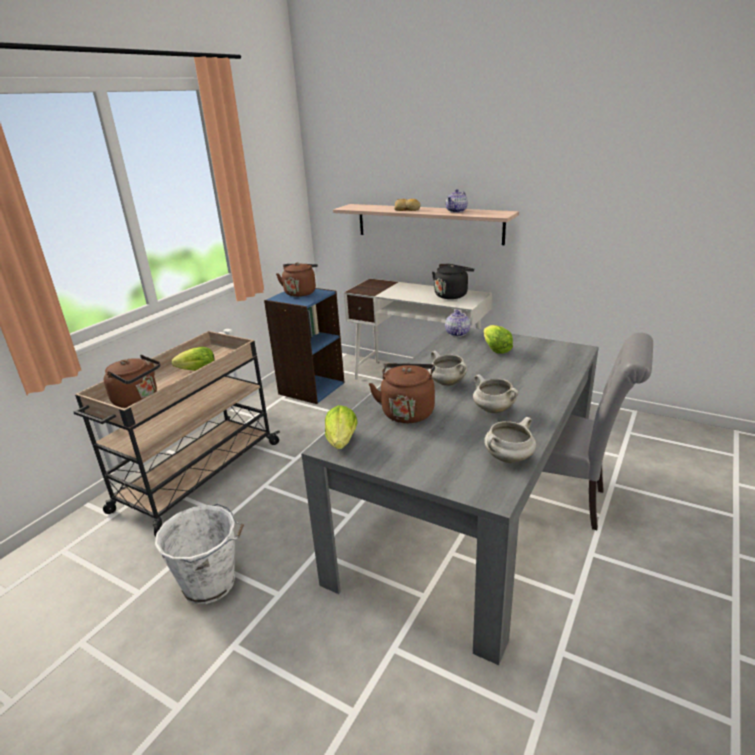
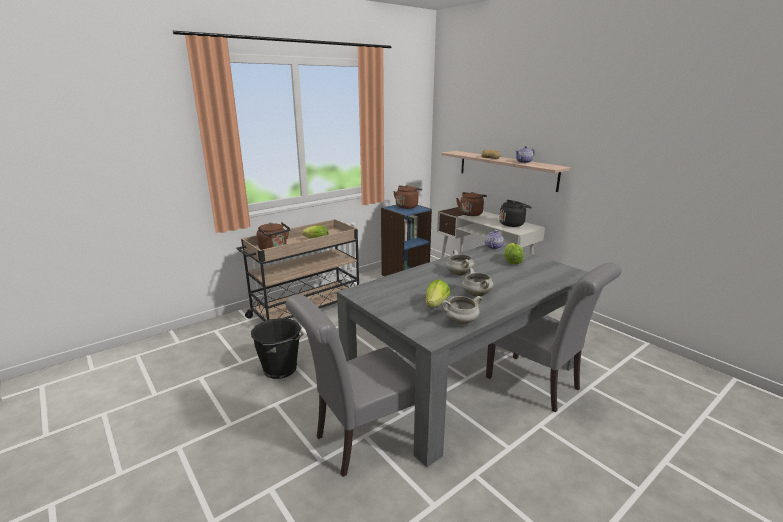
camera: 20 degrees right, 5 degrees down
(211, 584) = (281, 369): white bucket -> black bucket
(342, 441) = (364, 290): lettuce -> lettuce (436, 305)
(393, 656) = (362, 440): none -> grey chair
(407, 411) = (418, 284): brown kettle -> brown kettle (471, 213)

